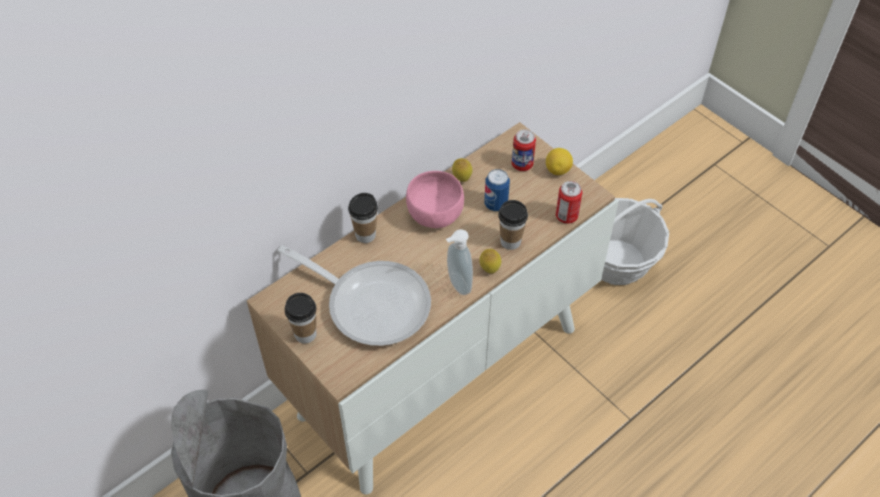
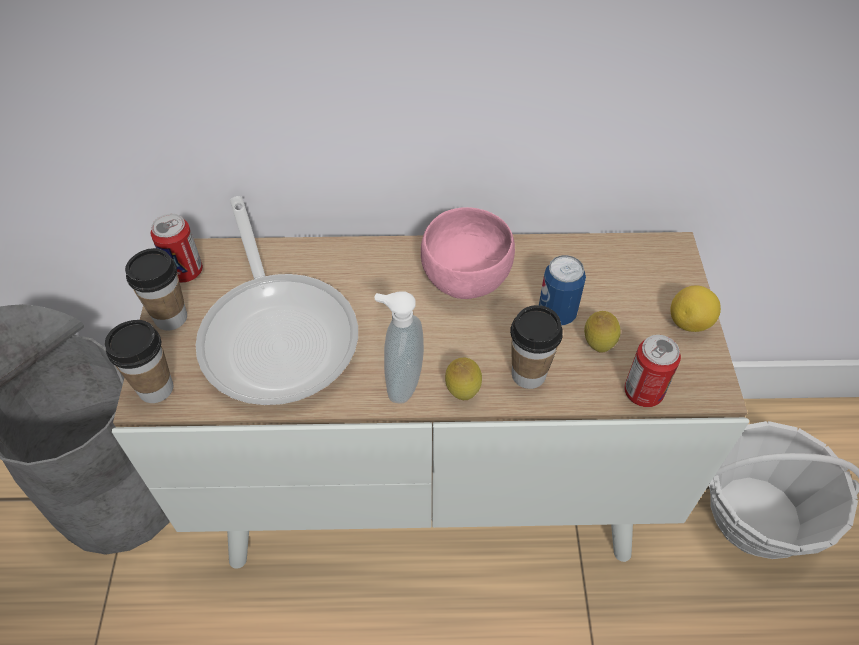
camera: 40 degrees right, 0 degrees up
(365, 235) = (358, 250): cup -> cup (156, 388)
(461, 179) = (543, 256): lemon -> lemon (597, 346)
(522, 164) = (643, 286): can -> can (185, 272)

